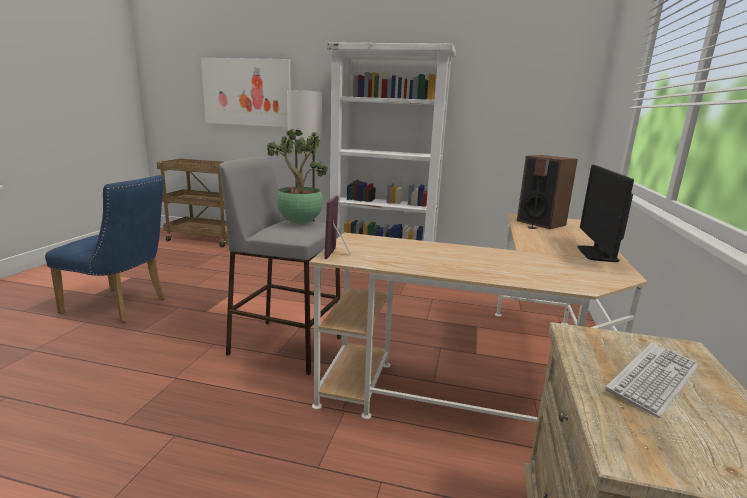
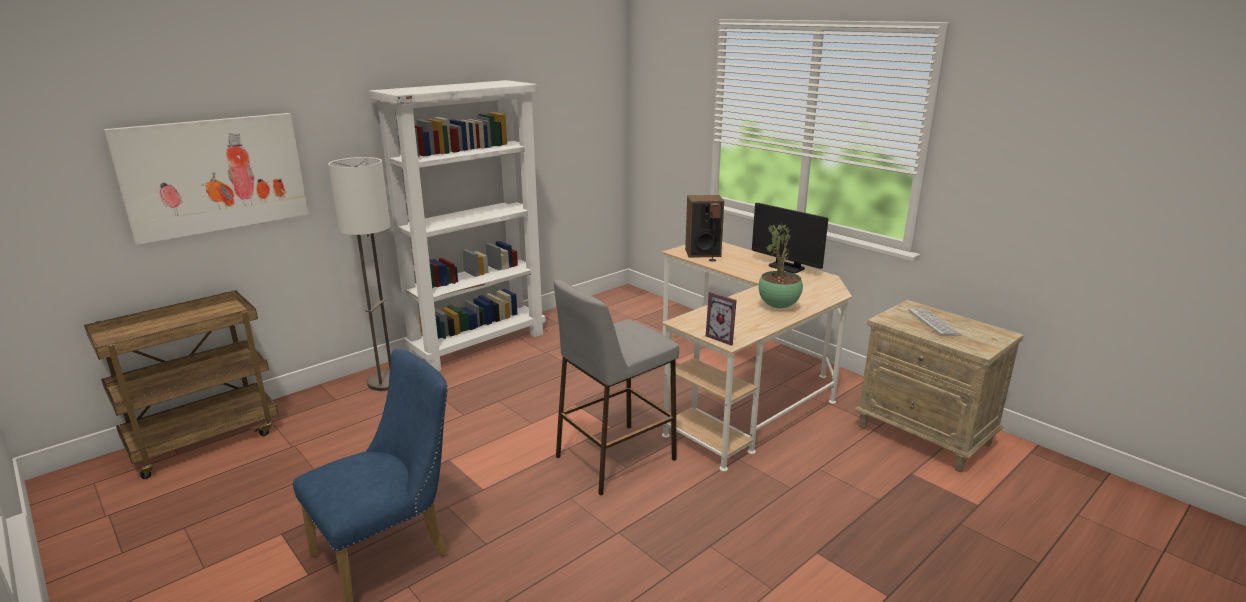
camera: 55 degrees left, 5 degrees up
(298, 223) = (620, 331): potted plant -> potted plant (778, 307)

